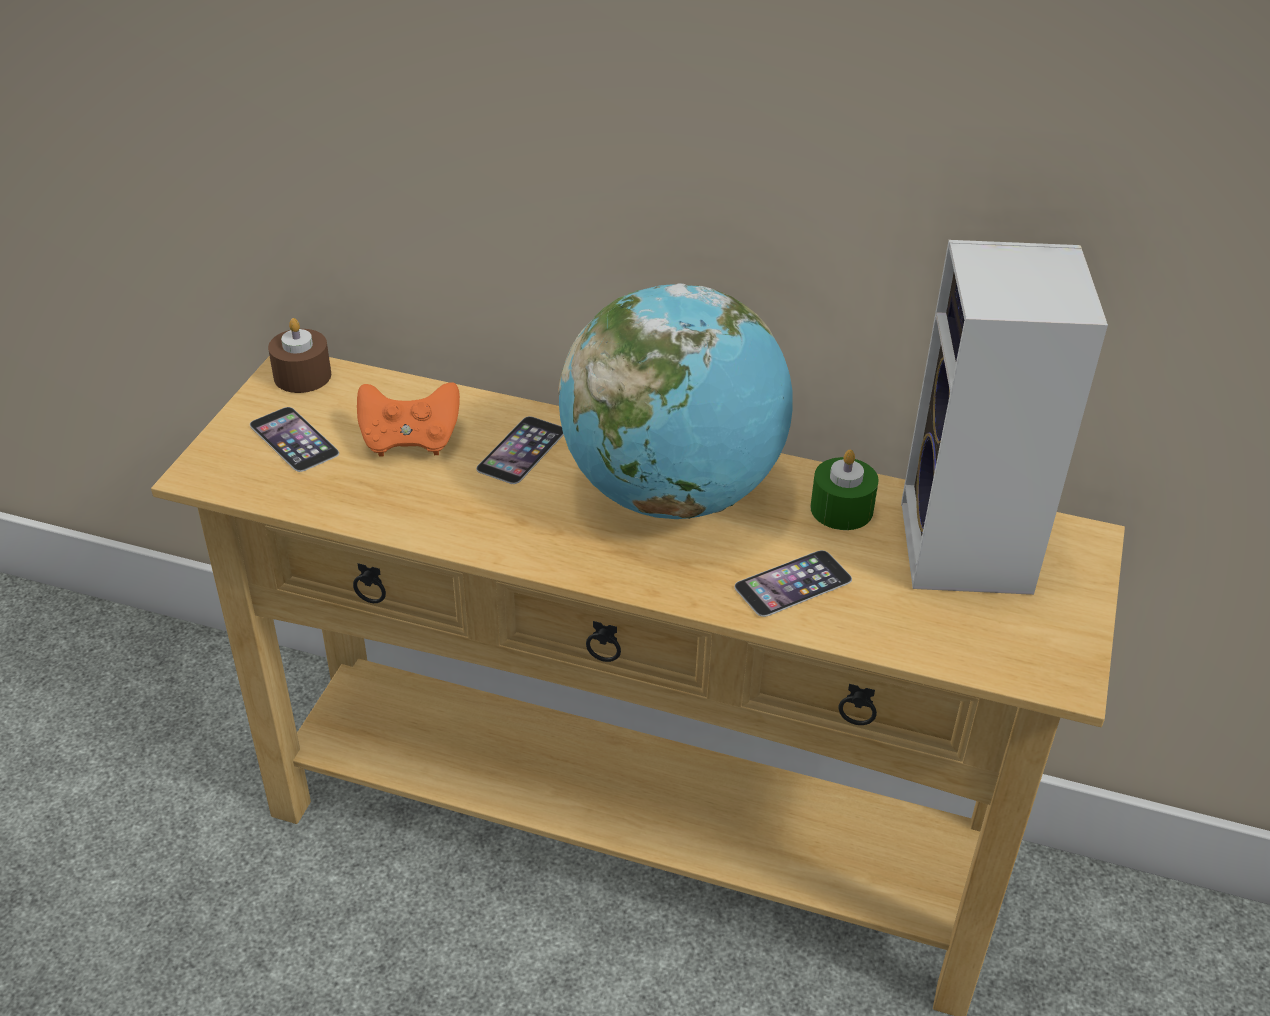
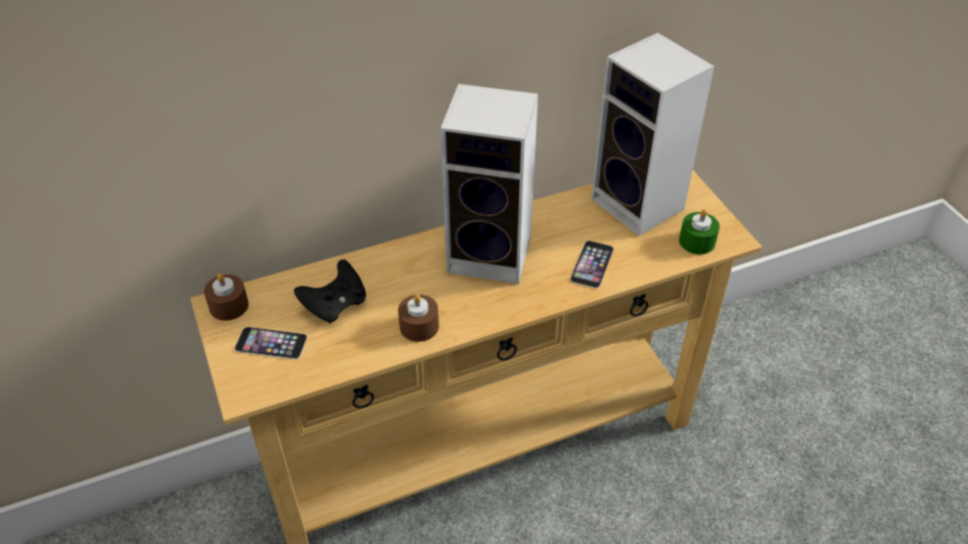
camera: 40 degrees left, 5 degrees up
(410, 441) = (335, 305): orange game controller -> black game controller
(472, 521) = (419, 326): none -> brown candle
(521, 450) = (397, 275): phone -> none
(672, 493) = (493, 254): globe -> speaker
(841, 509) = (571, 216): green candle -> green candle (697, 241)

